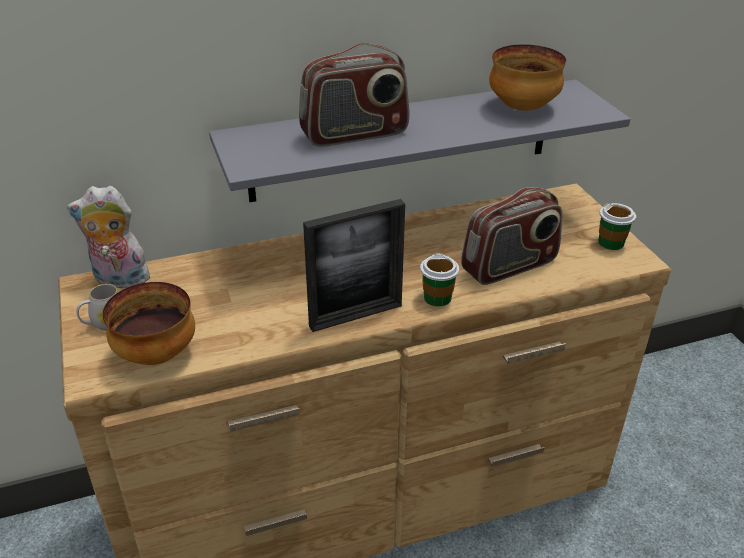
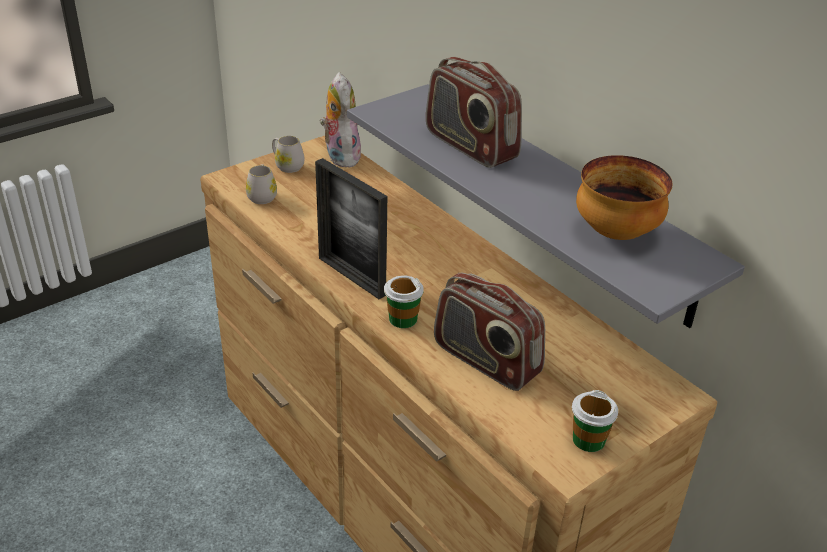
camera: 70 degrees right, 0 degrees up
(158, 354) = (262, 196): bowl -> white mug

